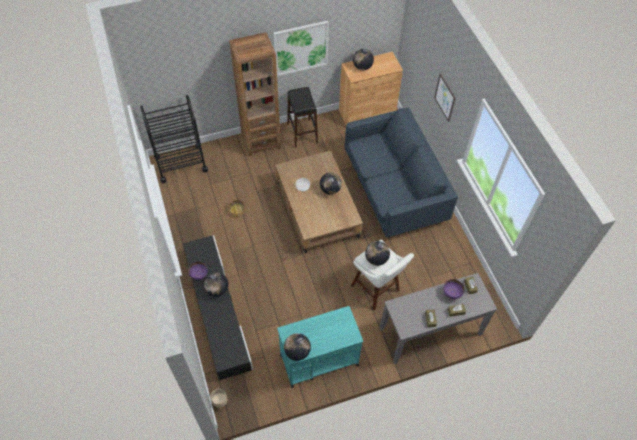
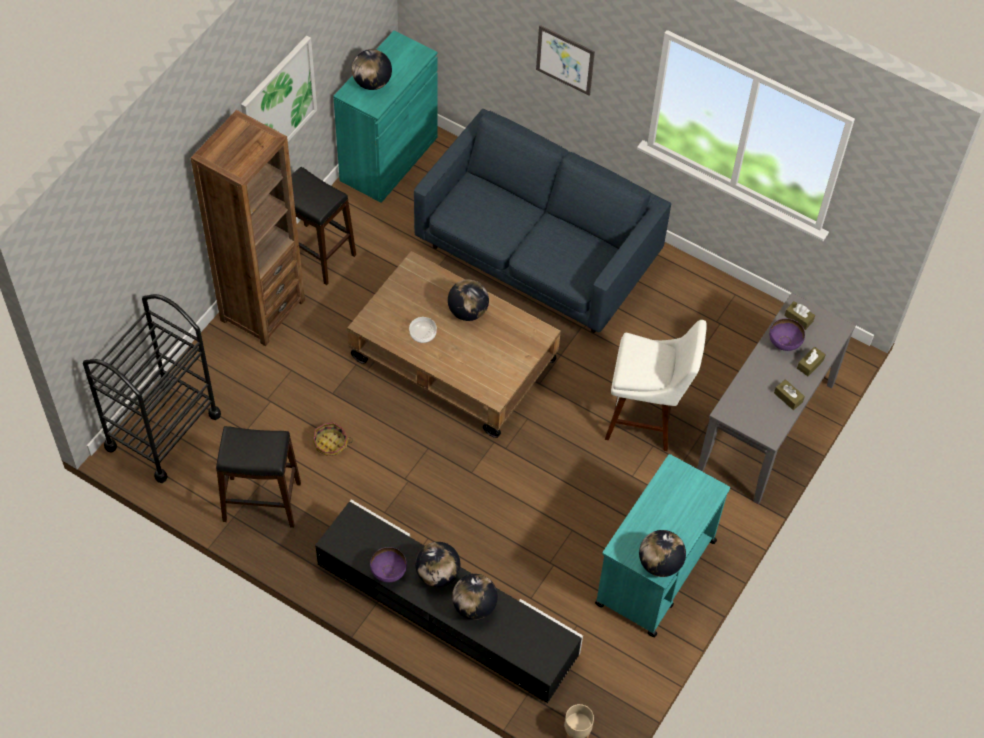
camera: 40 degrees left, 0 degrees up
(189, 215) = (261, 502): none -> black stool
(367, 113) = (388, 159): brown cabinet -> turquoise cabinet
(376, 259) = (645, 365): globe -> globe (474, 606)

